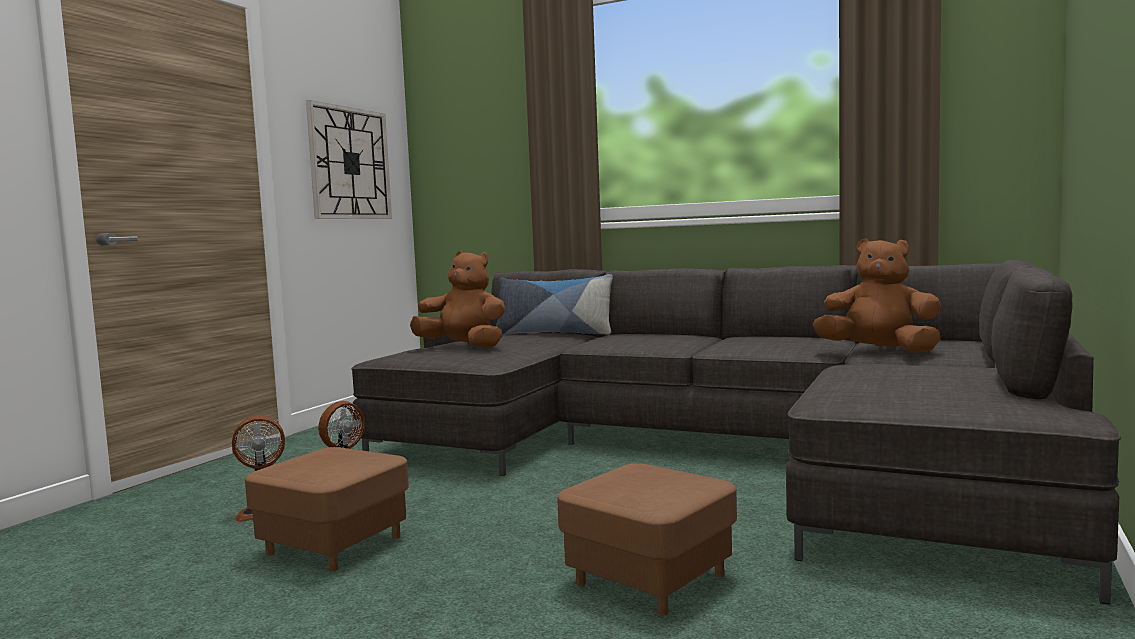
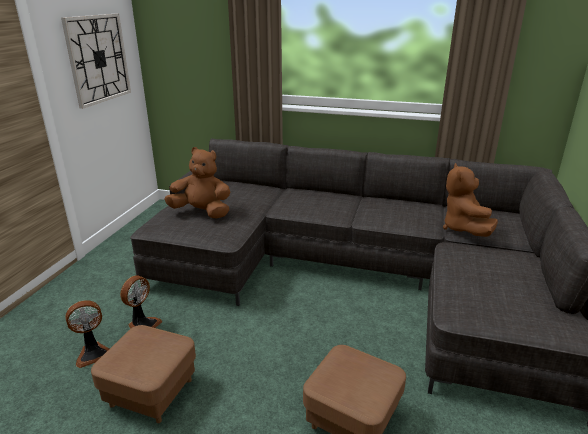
camera: 10 degrees left, 20 degrees up
(554, 333) = (254, 187): pillow -> none
(878, 351) = (463, 229): brown plush toy -> brown plush toy turned 105 degrees counterclockwise

